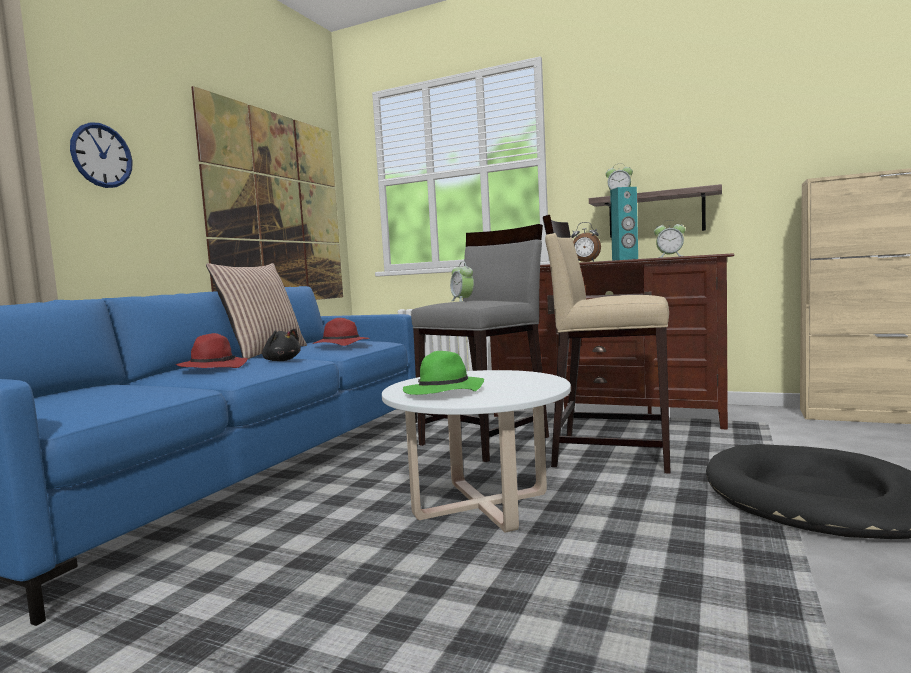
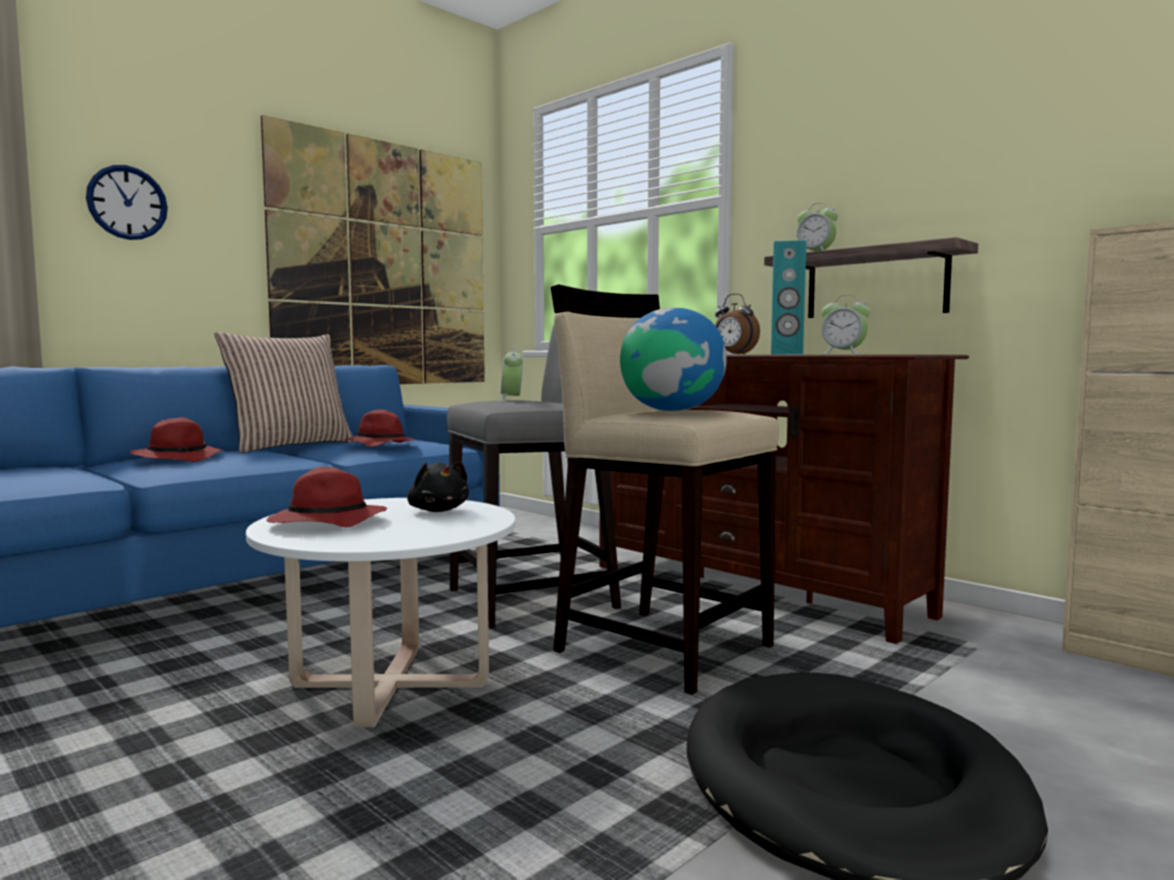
camera: 20 degrees right, 0 degrees up
(281, 361) = (264, 458): black plush toy -> black plush toy (438, 510)
(443, 392) = (326, 523): green hat -> red hat
(618, 296) = (672, 411): none -> globe

